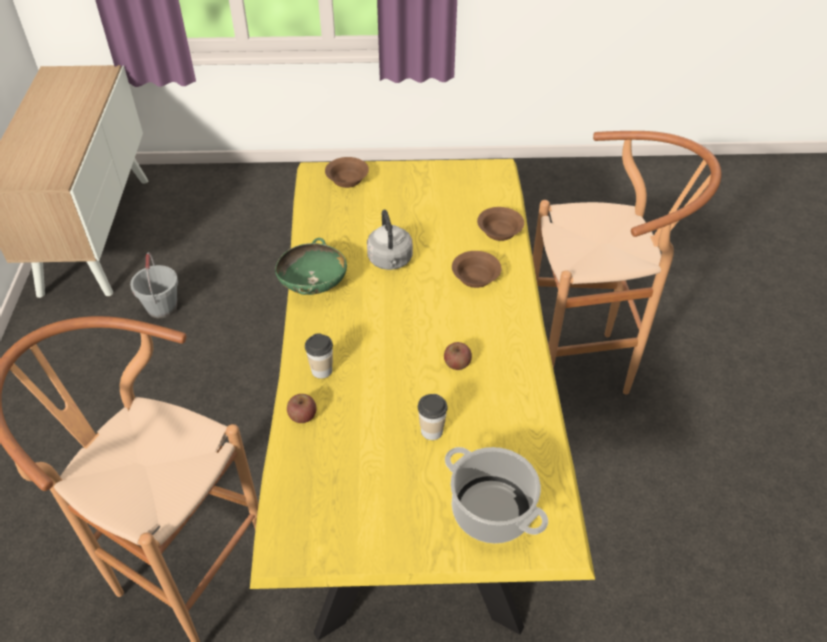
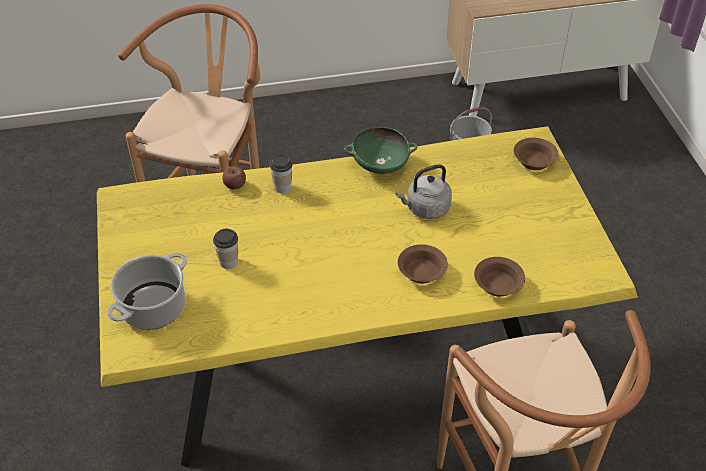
camera: 80 degrees right, 0 degrees up
(457, 363) = (305, 270): apple -> none

